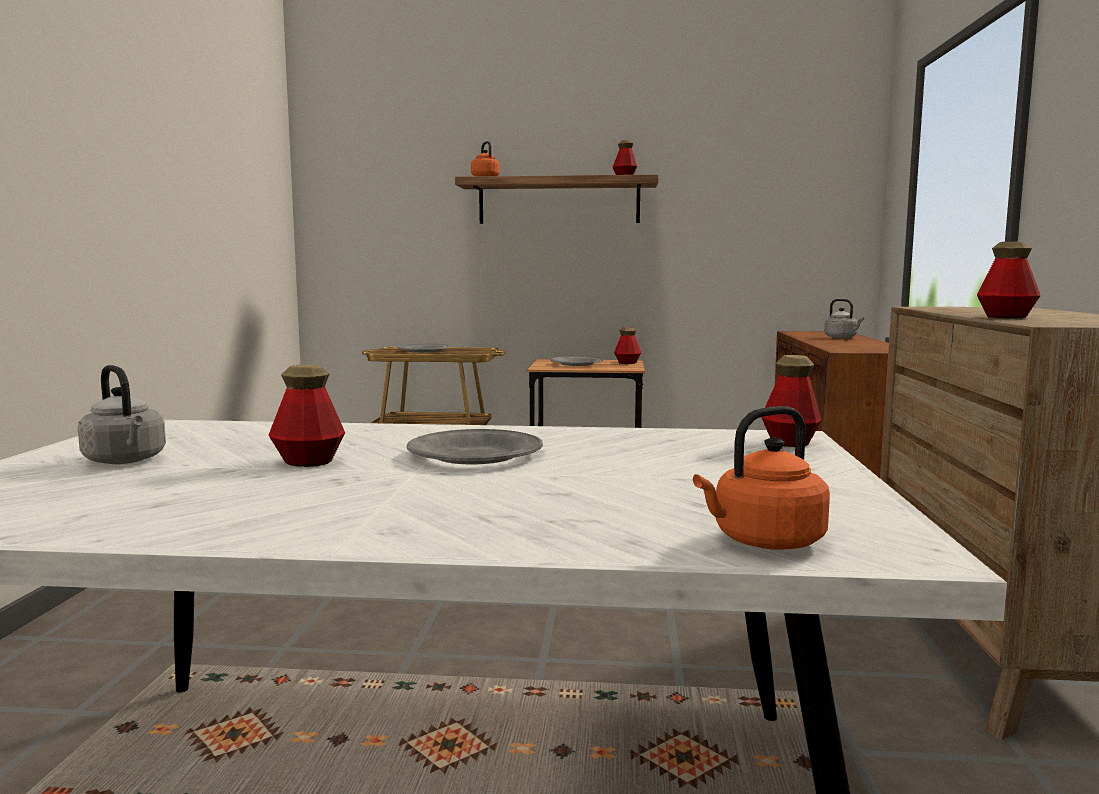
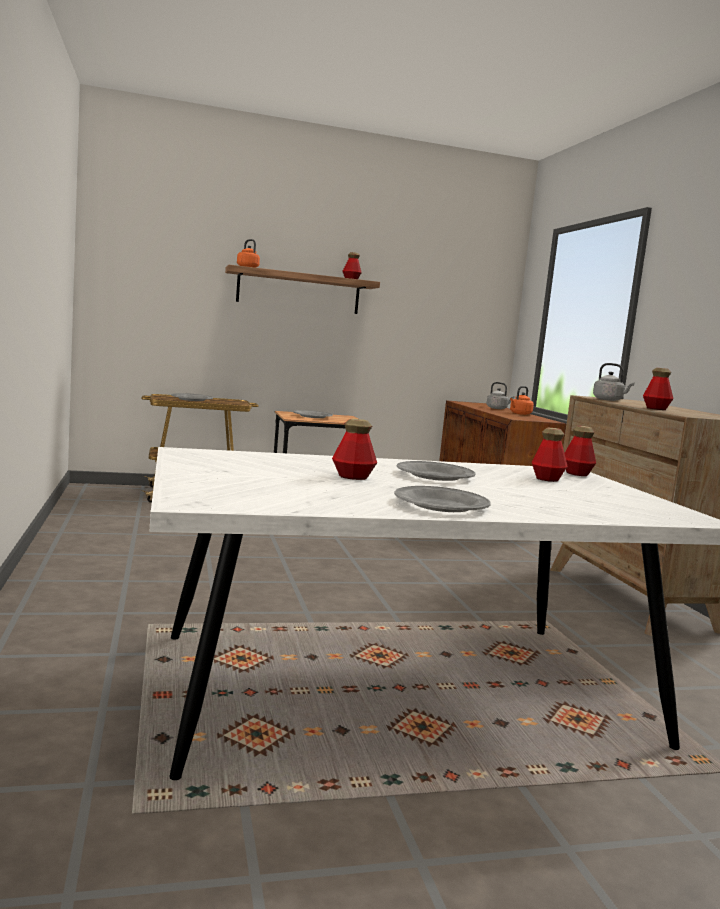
camera: 20 degrees left, 0 degrees up
(126, 461) = (242, 473): grey kettle -> grey kettle (609, 400)
(331, 519) = (441, 505): none -> grey plate
(627, 363) = (347, 417): bottle -> bottle (547, 479)
(764, 542) = (643, 515): orange kettle -> orange kettle (519, 413)

